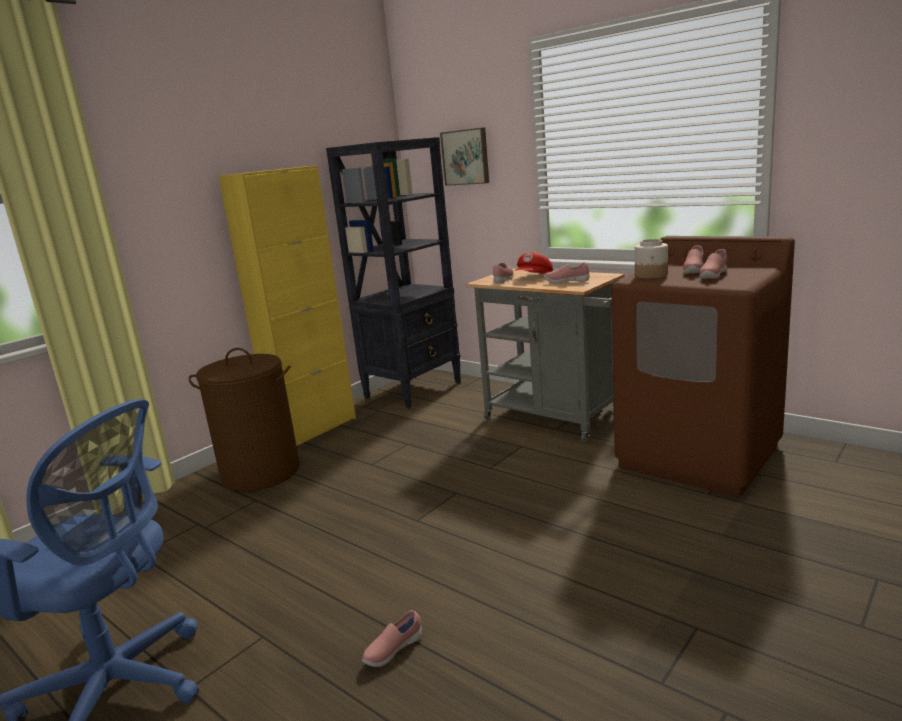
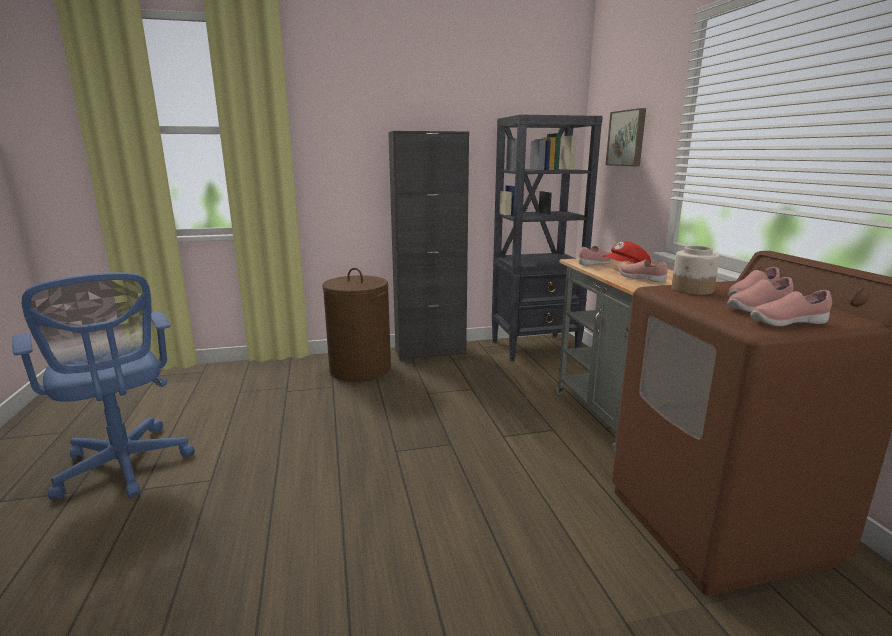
camera: 35 degrees right, 0 degrees up
(314, 429) = (430, 352): yellow cabinet -> black cabinet
(393, 650) = (248, 539): pink shoe -> pink shoe (786, 323)

